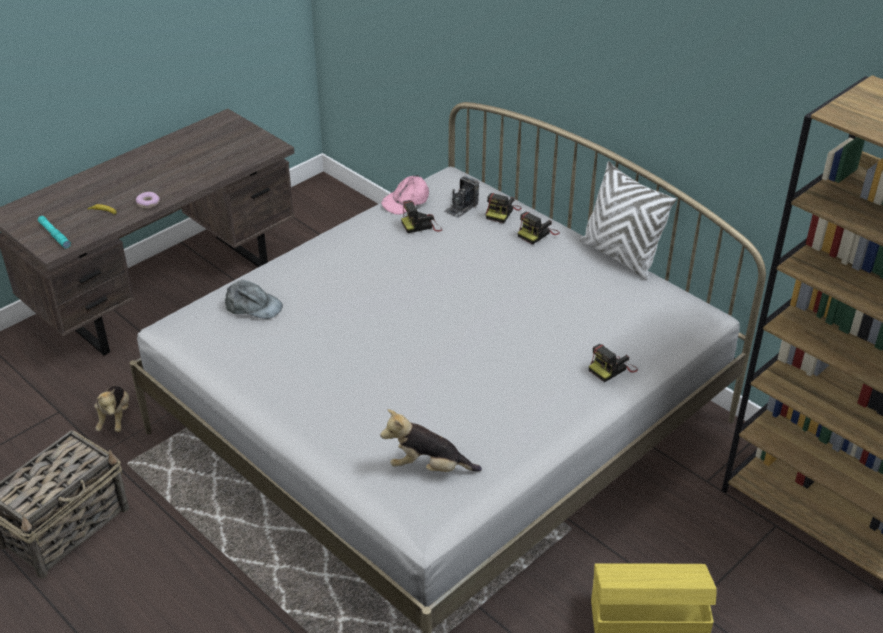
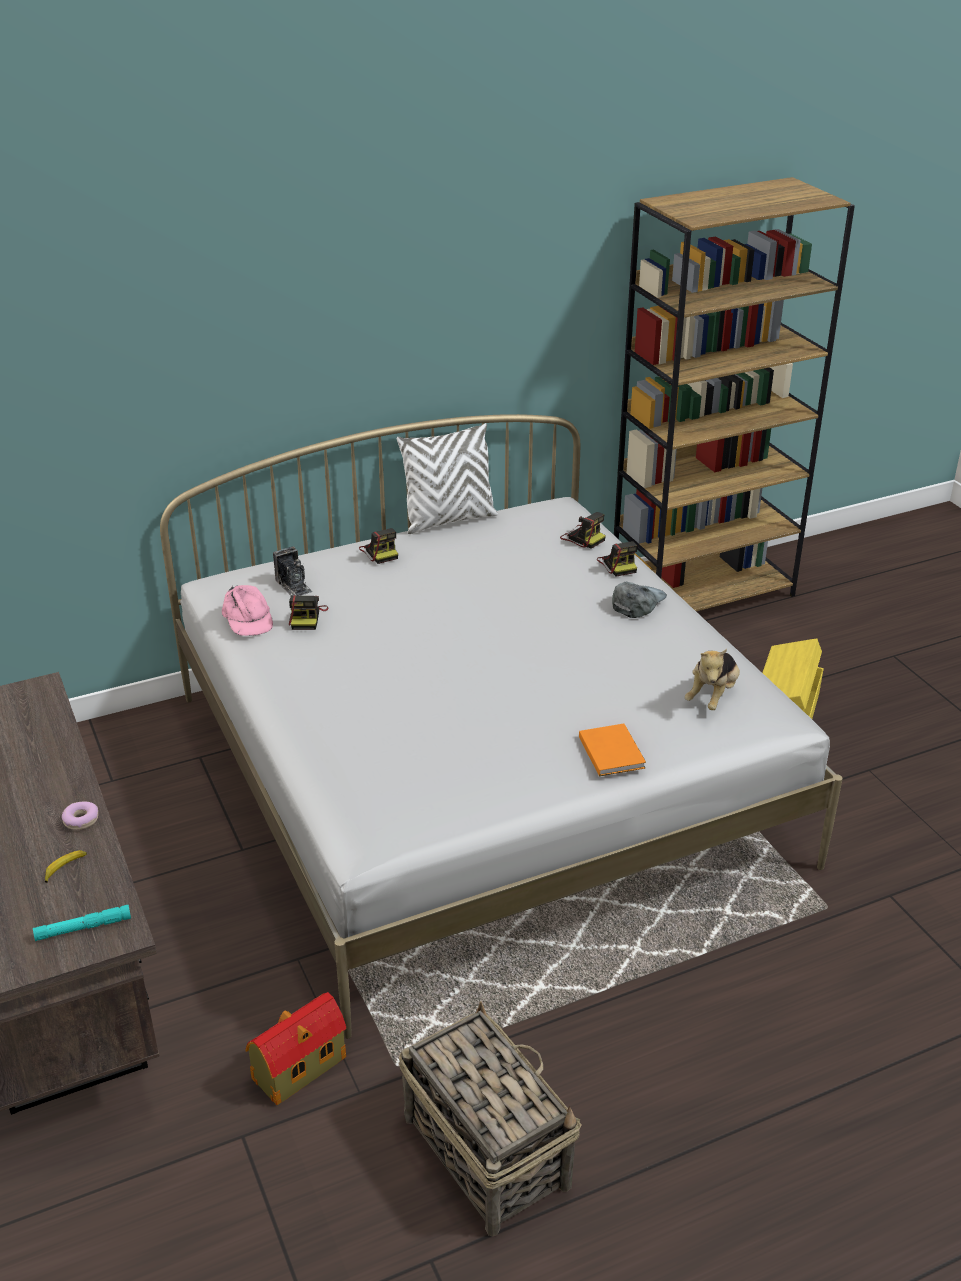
camera: 70 degrees left, 5 degrees down
(115, 418) = (297, 1069): plush toy -> toy house
(253, 306) = (378, 767): grey cap -> grey cap (637, 602)
(318, 419) = (612, 751): none -> orange book
(502, 212) = (323, 564): camera -> camera (582, 538)

